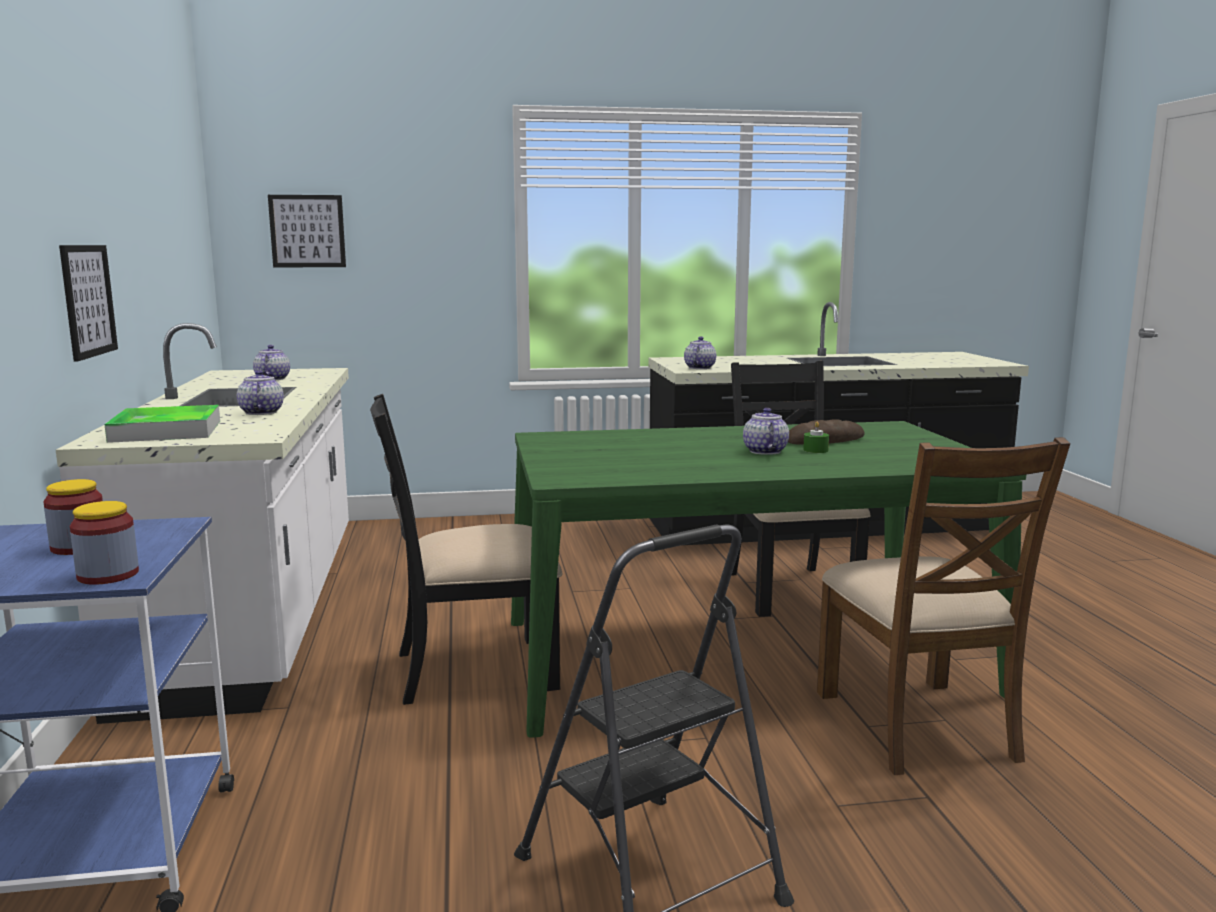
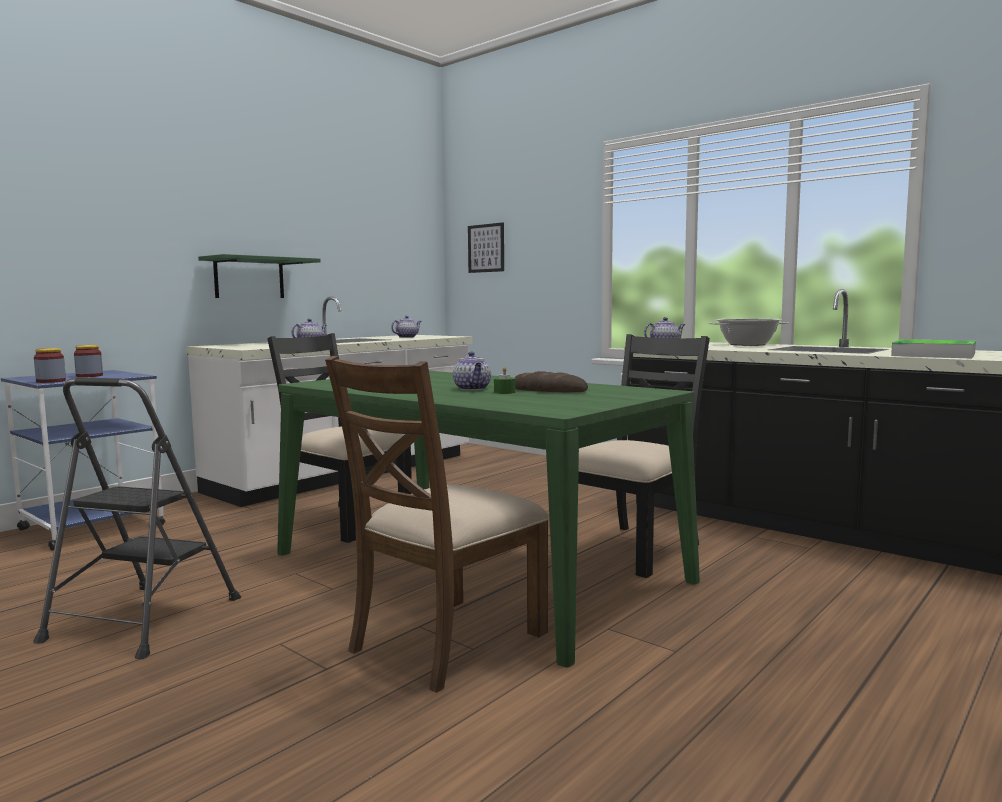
camera: 50 degrees right, 5 degrees down
(88, 300) = (249, 278): picture -> green shelf
(166, 431) = (243, 345): tray -> tray (933, 355)
(744, 359) = (747, 344): none -> cooking pot
(764, 451) = (472, 389): teapot -> teapot turned 120 degrees clockwise

